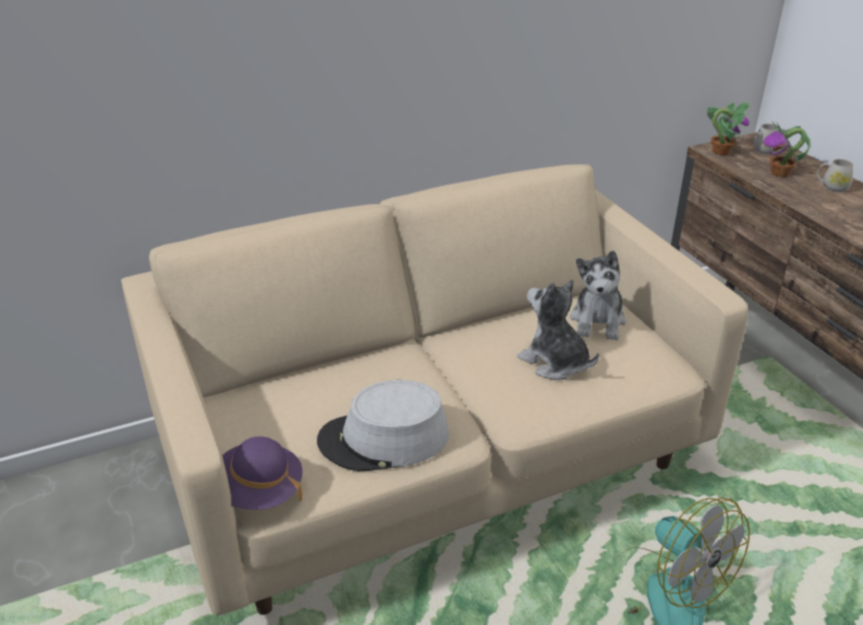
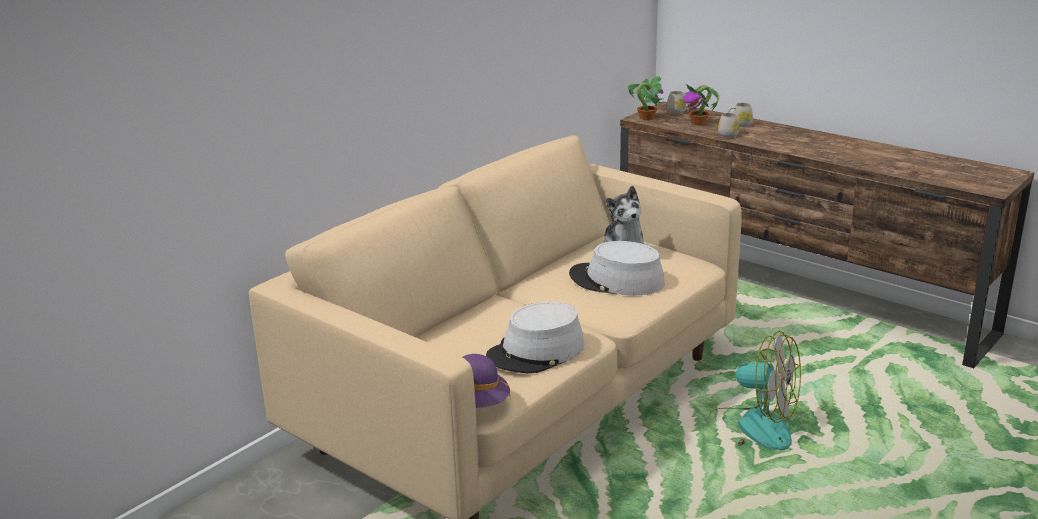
camera: 25 degrees left, 10 degrees down
(555, 362) = (616, 280): plush toy -> grey hat
(806, 199) = (729, 134): none -> white mug

